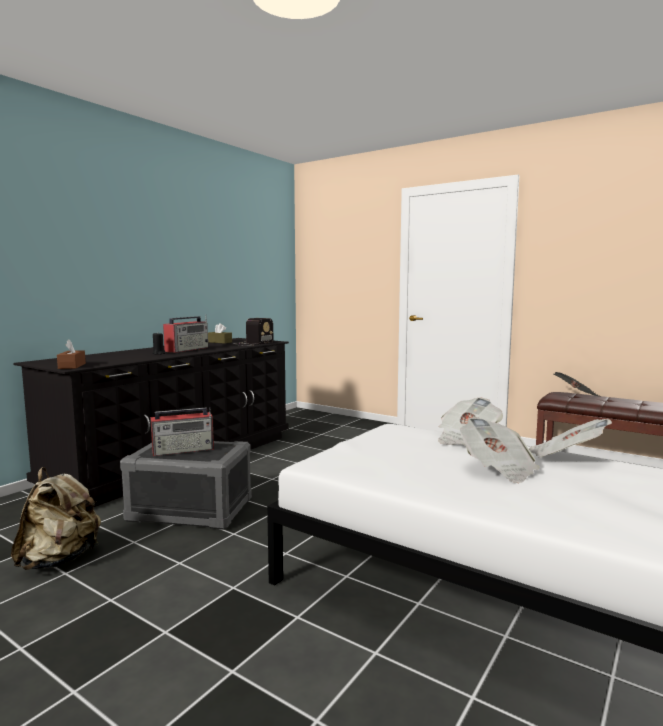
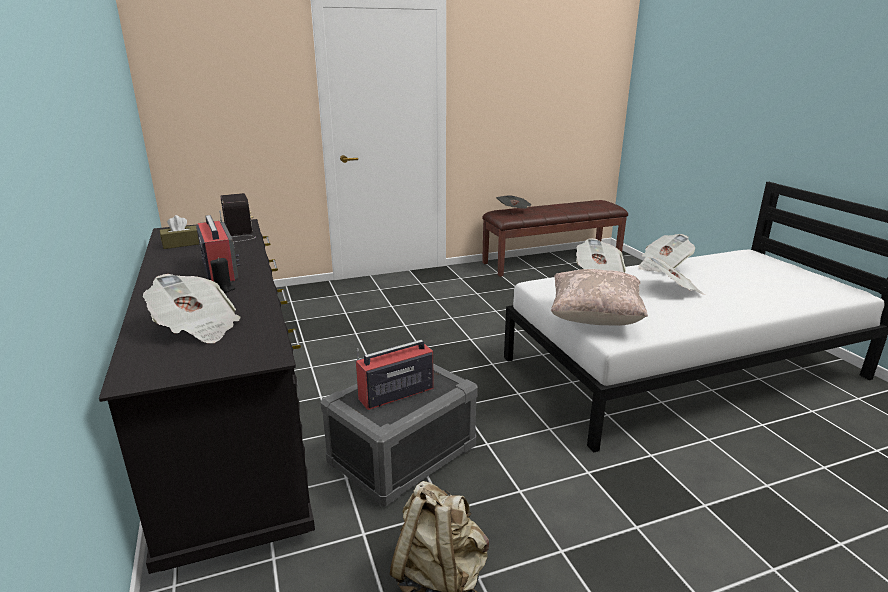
camera: 55 degrees left, 15 degrees up
(72, 366) = (248, 354): brown tissue box -> none
(100, 358) = (197, 328): none -> newspaper
(184, 450) = (395, 393): radio -> radio turned 135 degrees counterclockwise
(348, 453) = (594, 319): none -> beige pillow

